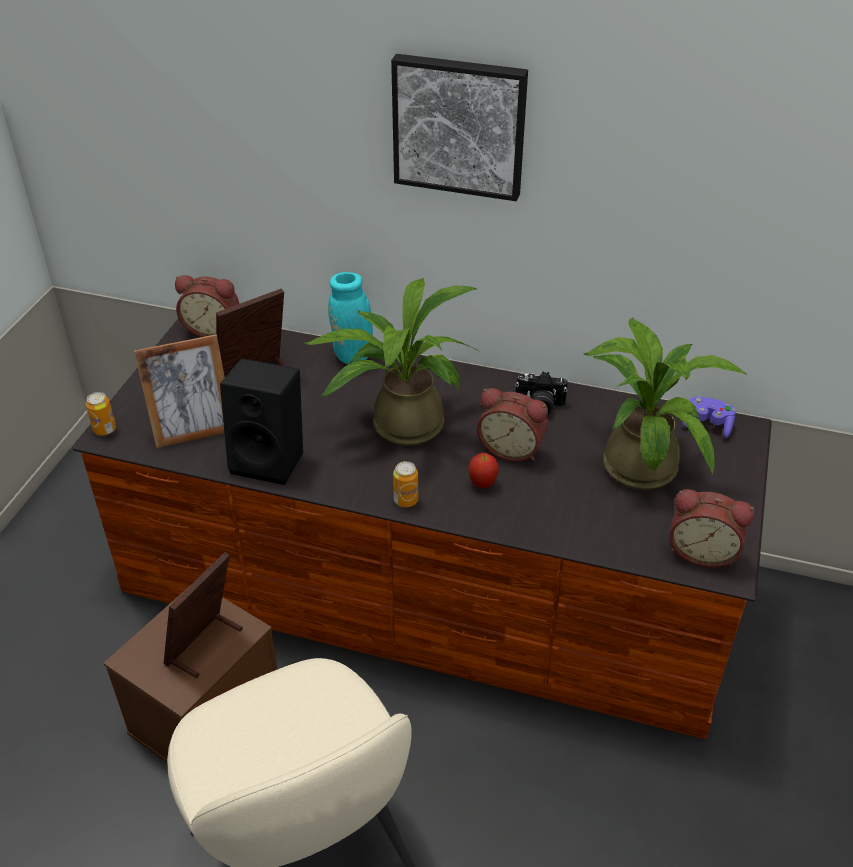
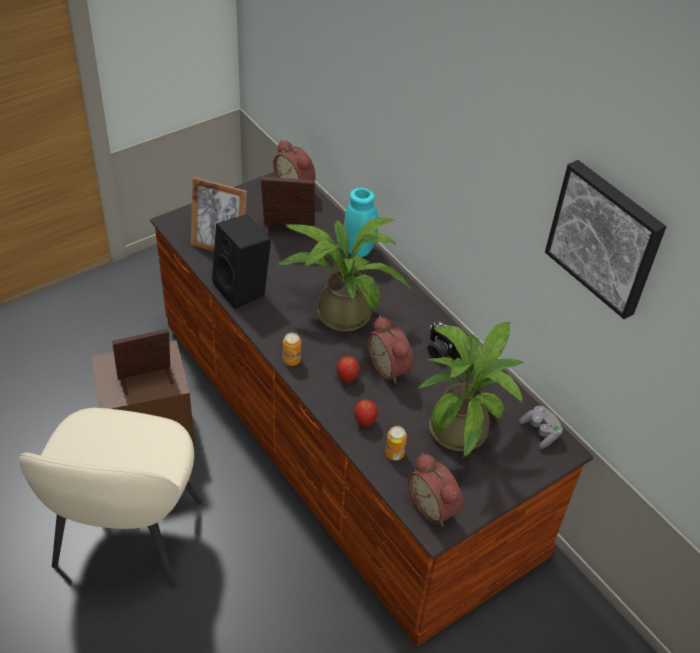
camera: 35 degrees right, 5 degrees up
(104, 429) = (175, 218): can -> can (394, 453)
(459, 125) = (450, 124): picture -> picture (606, 237)
(548, 514) = (364, 422): none -> apple
(707, 425) = (540, 432): purple game controller -> grey game controller

